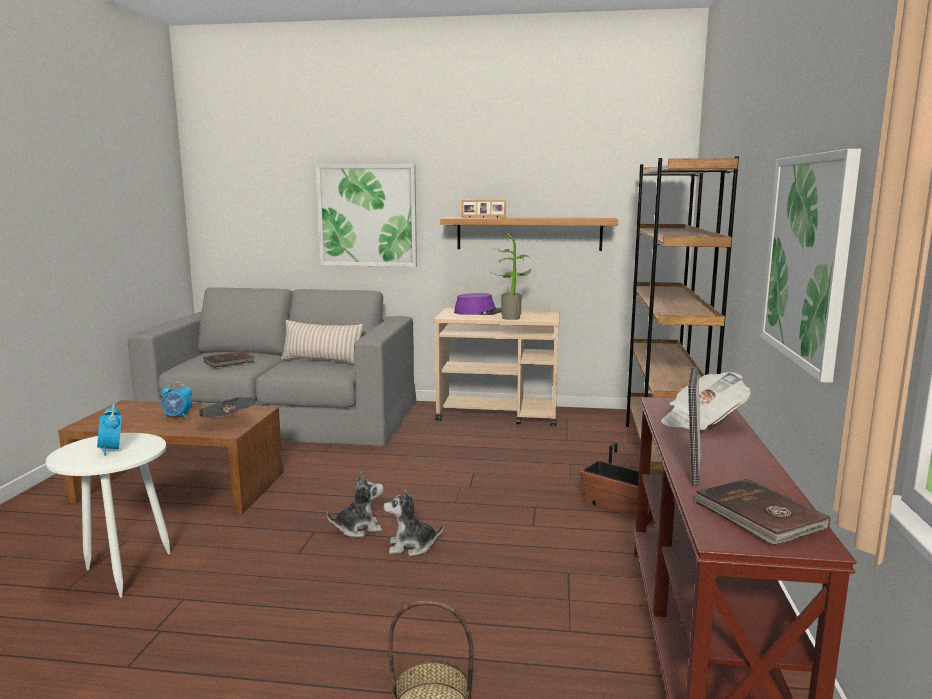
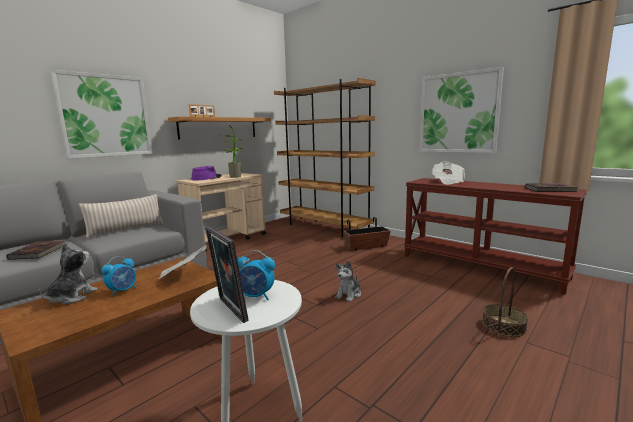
camera: 55 degrees left, 0 degrees up
(358, 529) = (309, 303): plush toy -> plush toy (71, 297)
(691, 470) = (502, 188): picture frame -> picture frame (229, 310)

